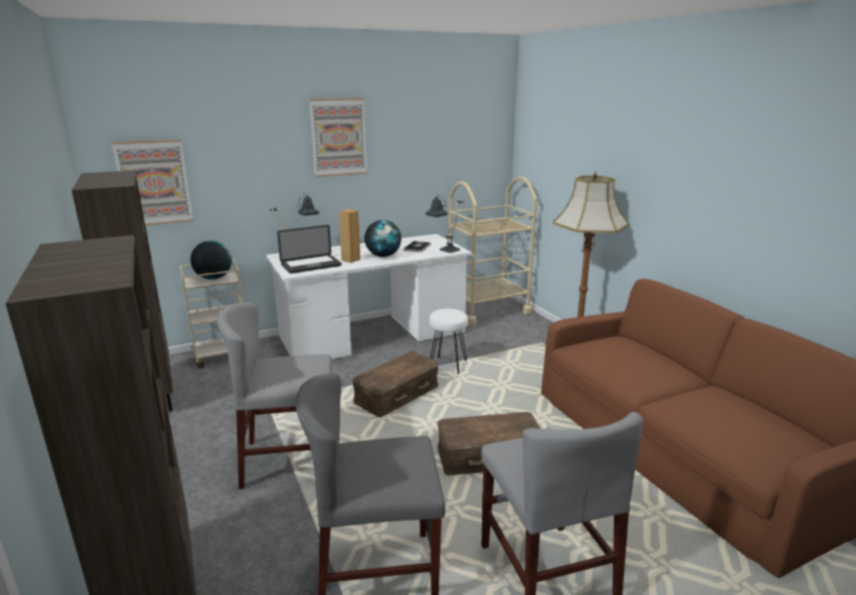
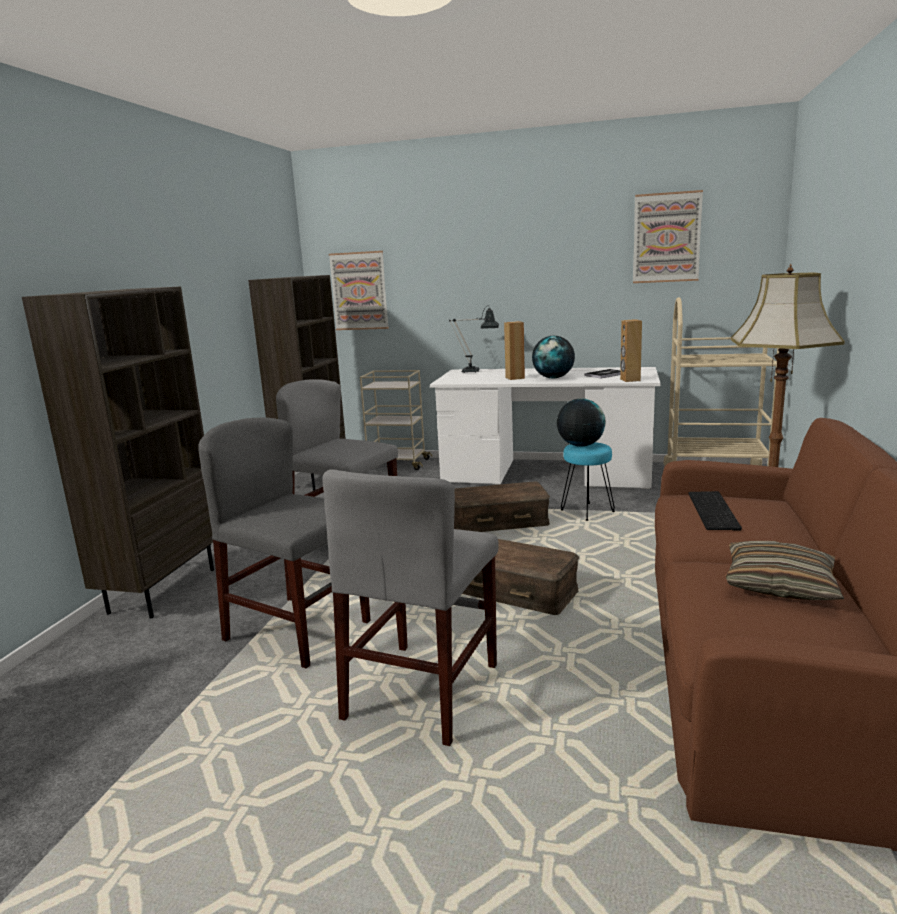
camera: 40 degrees right, 5 degrees down
(213, 278) = (393, 384): globe -> globe (580, 445)
(311, 265) = (471, 378): laptop -> none
(338, 137) = (535, 246): picture -> picture (666, 238)
(446, 251) = (630, 380): table lamp -> brown speaker
(447, 365) = (586, 512): white stool -> turquoise stool
(611, 356) = (715, 511): none -> keyboard
(719, 406) = (779, 585): none -> pillow

